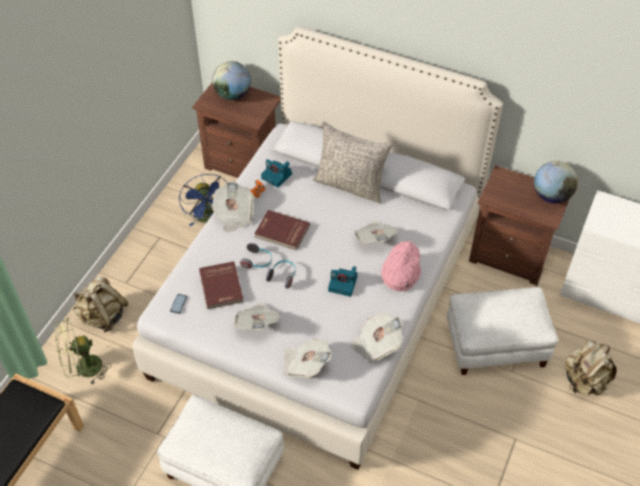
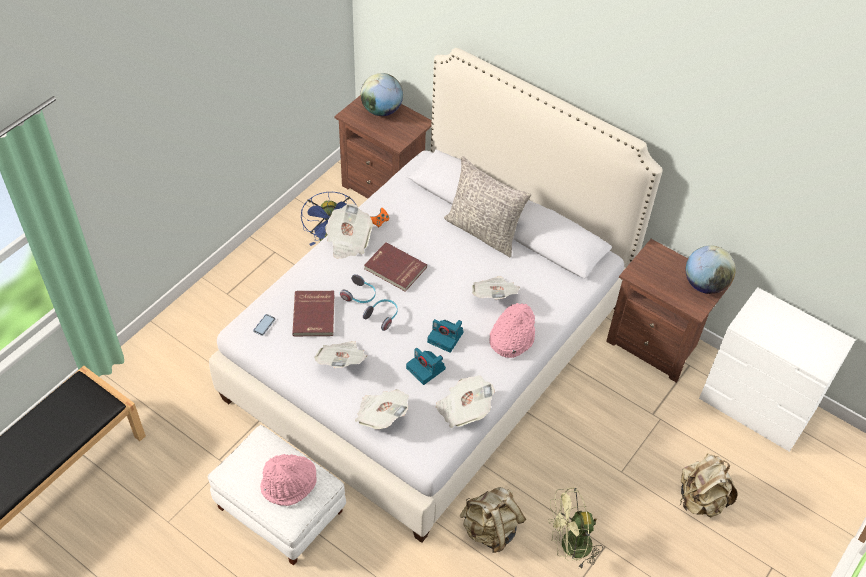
camera: 10 degrees right, 0 degrees up
(83, 369) = (159, 376): green fan -> green fan (569, 546)
(103, 316) = (194, 325): beige backpack -> beige backpack (490, 530)
(234, 444) = (289, 485): none -> pink hat
(277, 176) = (406, 207): camera -> camera (426, 369)
(496, 343) = (612, 438): white ottoman -> none

